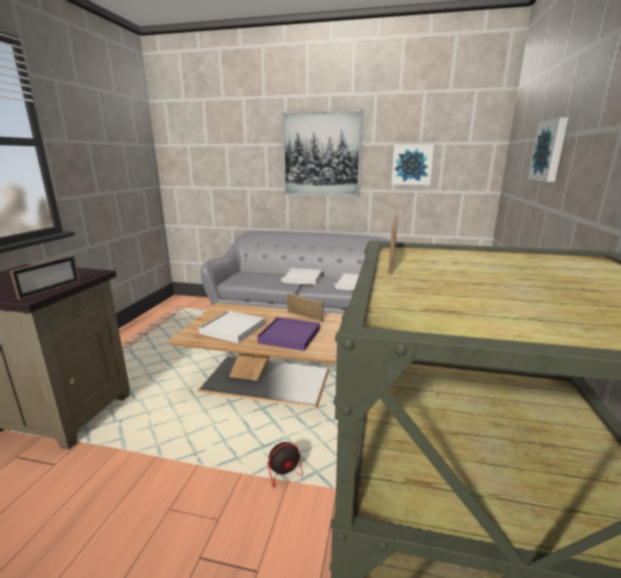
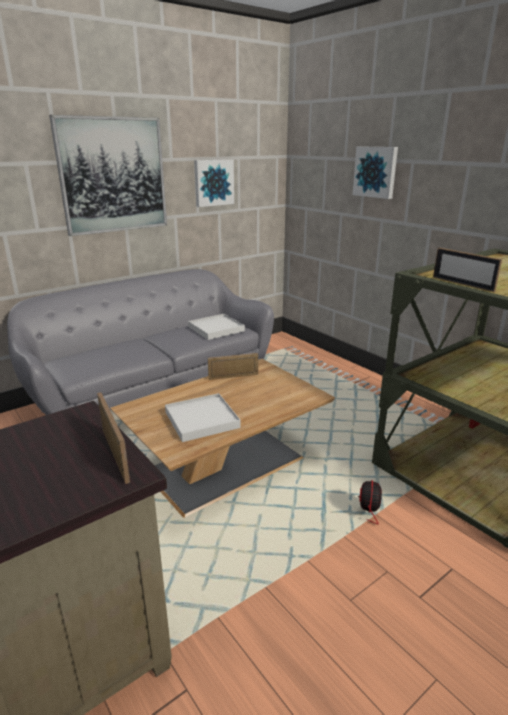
camera: 50 degrees left, 5 degrees up
(289, 336) = (263, 398): purple tray -> none
(302, 278) = (150, 341): white tray -> none

